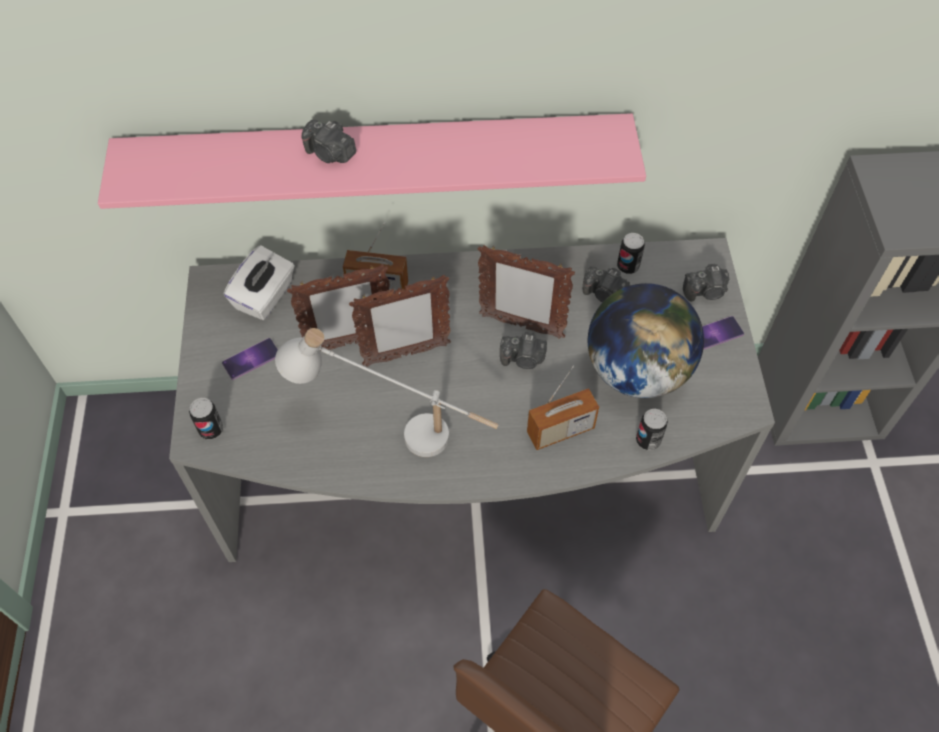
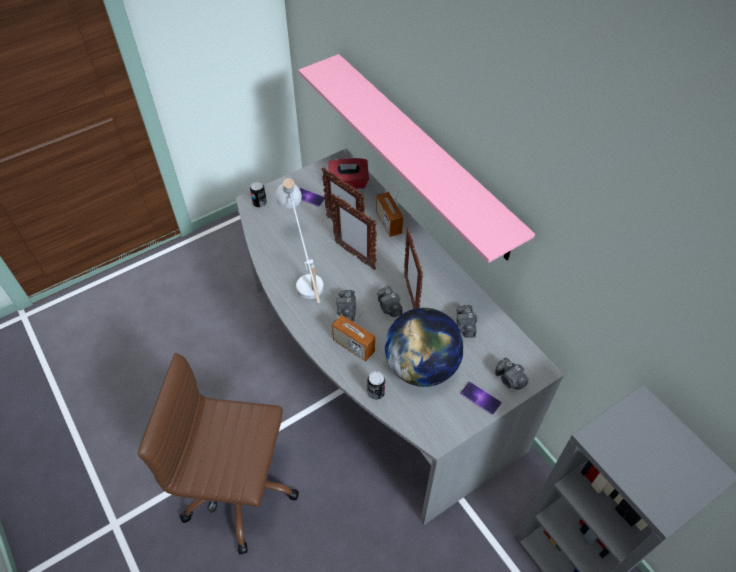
camera: 60 degrees right, 5 degrees down
(265, 297) = (348, 183): white tissue box -> red tissue box
(330, 154) = (391, 126): camera -> camera (347, 311)
(628, 266) = (495, 330): can -> none

